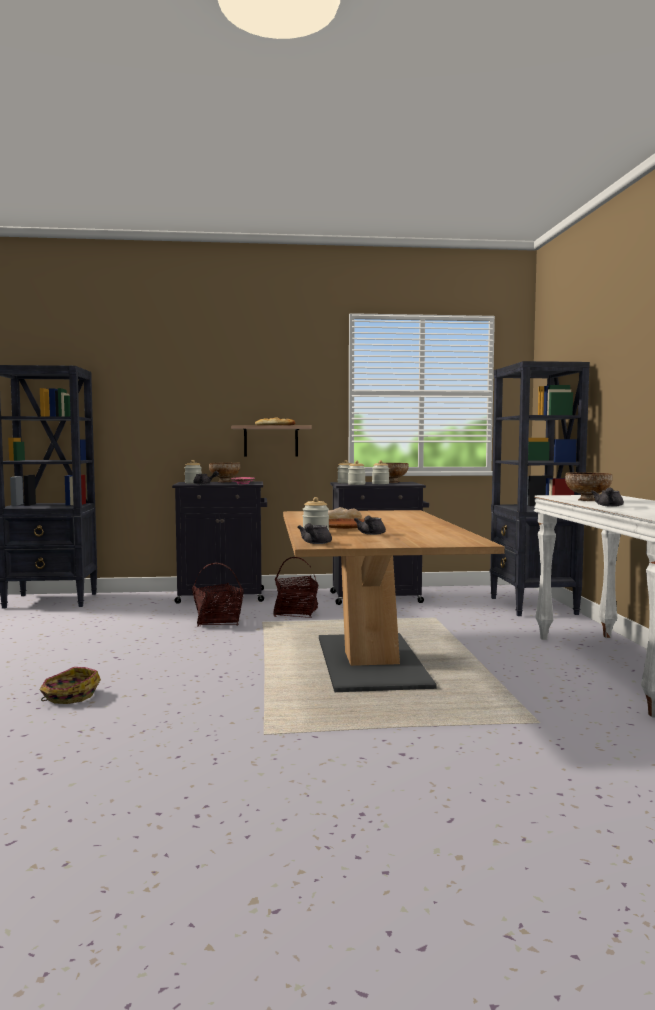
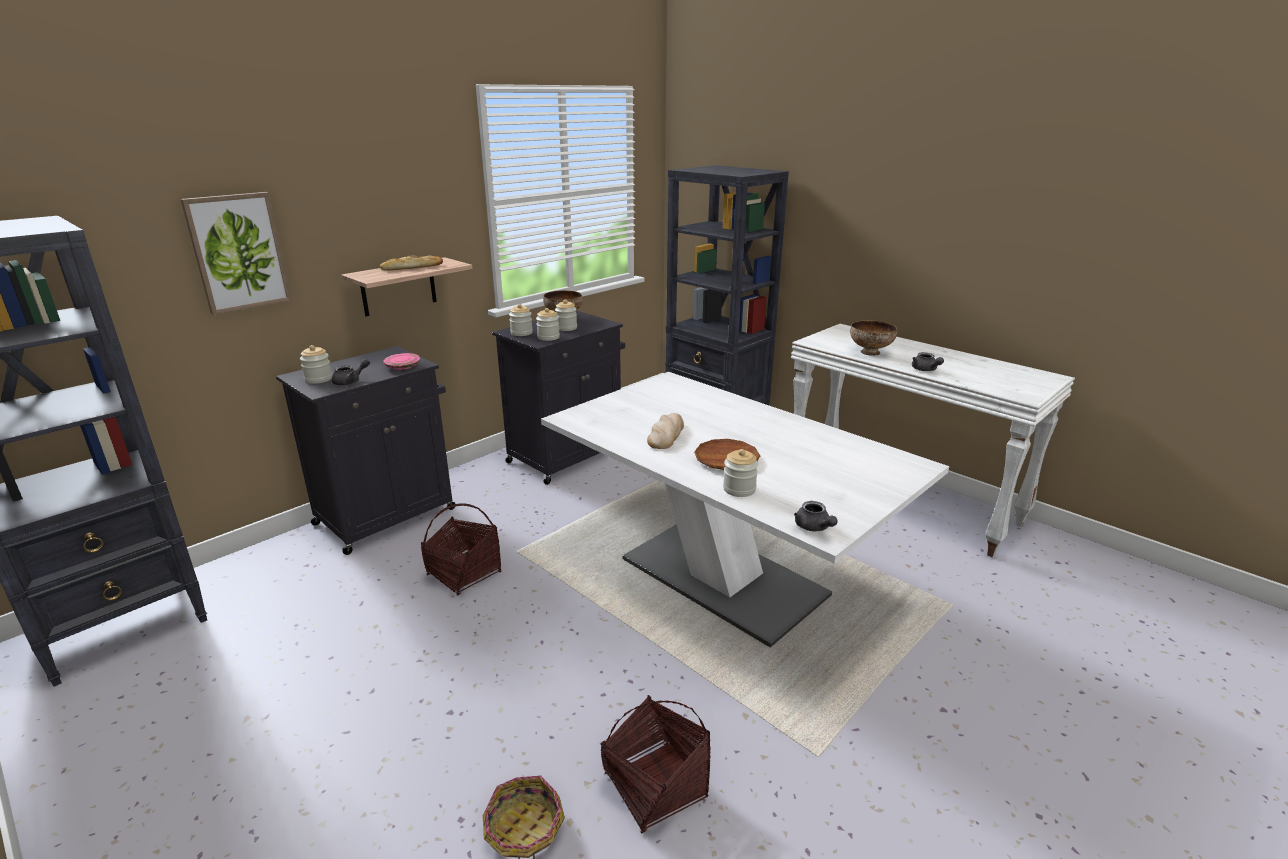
camera: 40 degrees left, 20 degrees up
(174, 403) = (238, 252): none -> picture
(225, 482) = (353, 362): bowl -> none
(296, 613) = (526, 518): basket -> basket (654, 786)
(370, 534) = (793, 473): grey teapot -> none
(371, 661) = (723, 577): brown dining table -> white dining table

